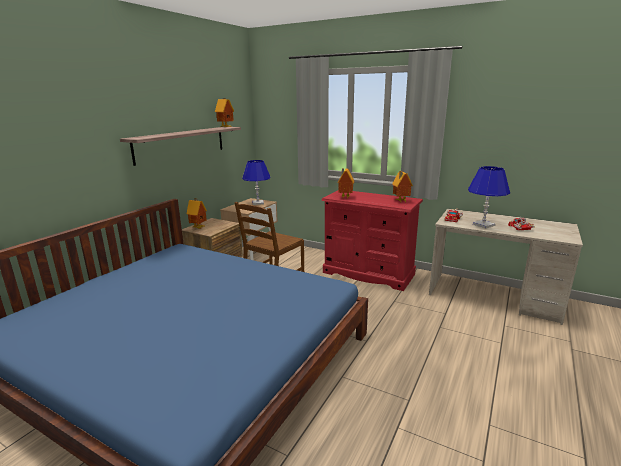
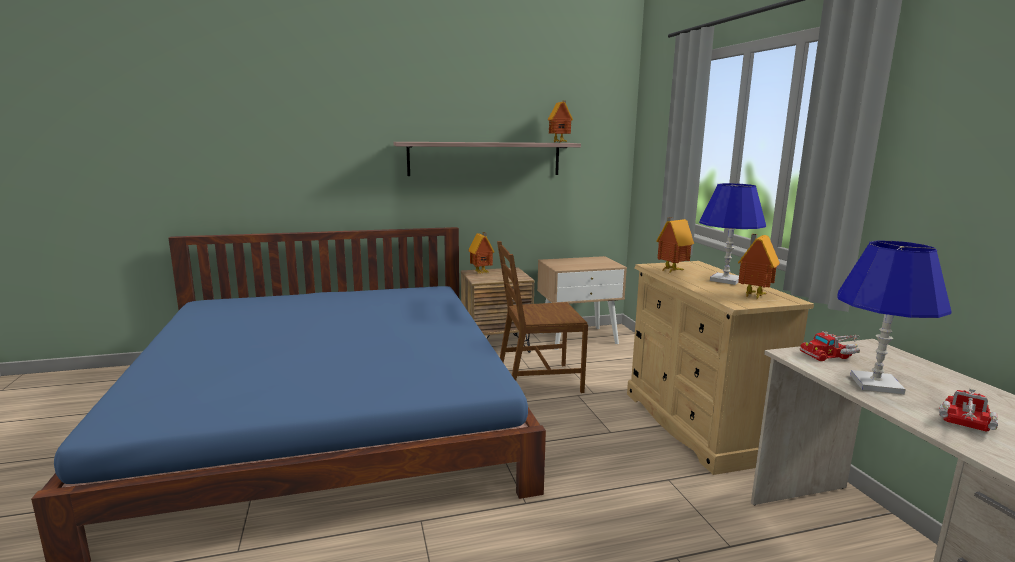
camera: 45 degrees right, 5 degrees down
(258, 203) = (598, 263): blue table lamp -> blue table lamp (725, 280)
(368, 273) = (698, 424): red dresser -> beige dresser

